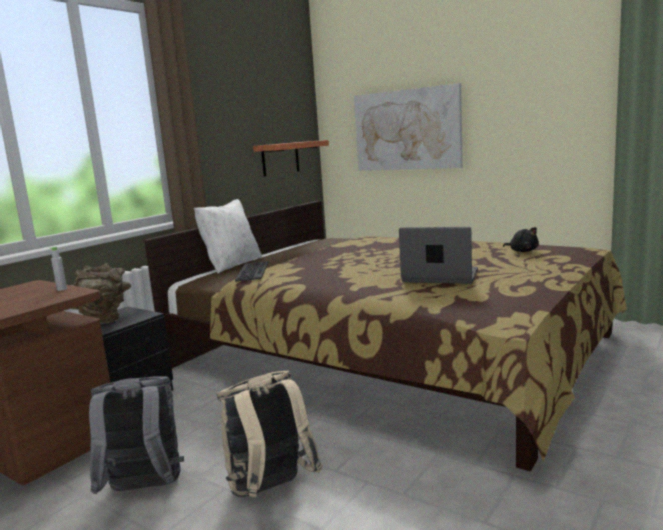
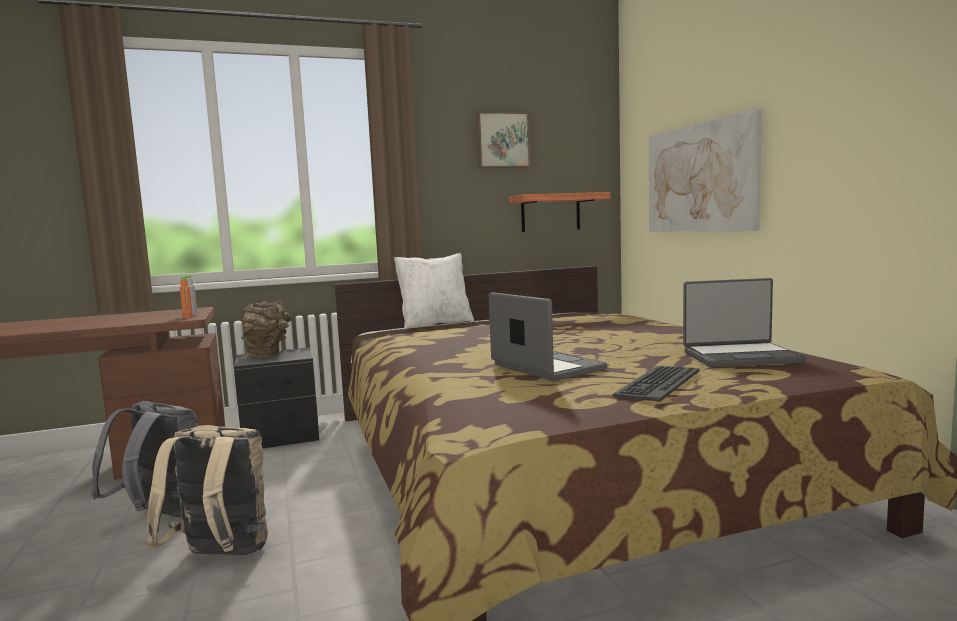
camera: 35 degrees right, 5 degrees down
(69, 292) = (187, 317): none -> orange bottle
(245, 96) = (502, 140): none -> picture
(252, 272) = (416, 331): keyboard -> keyboard (657, 383)
(522, 251) = (740, 357): black plush toy -> laptop

